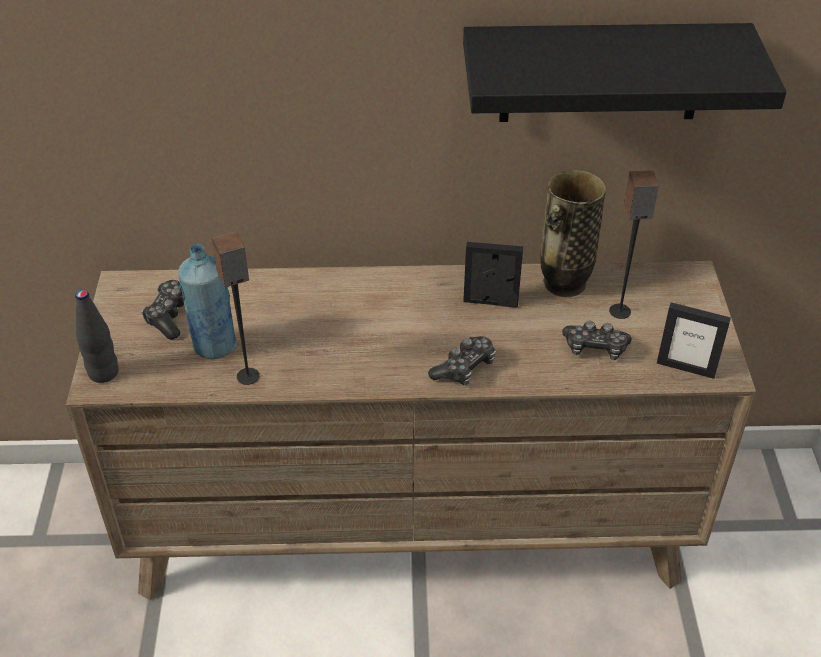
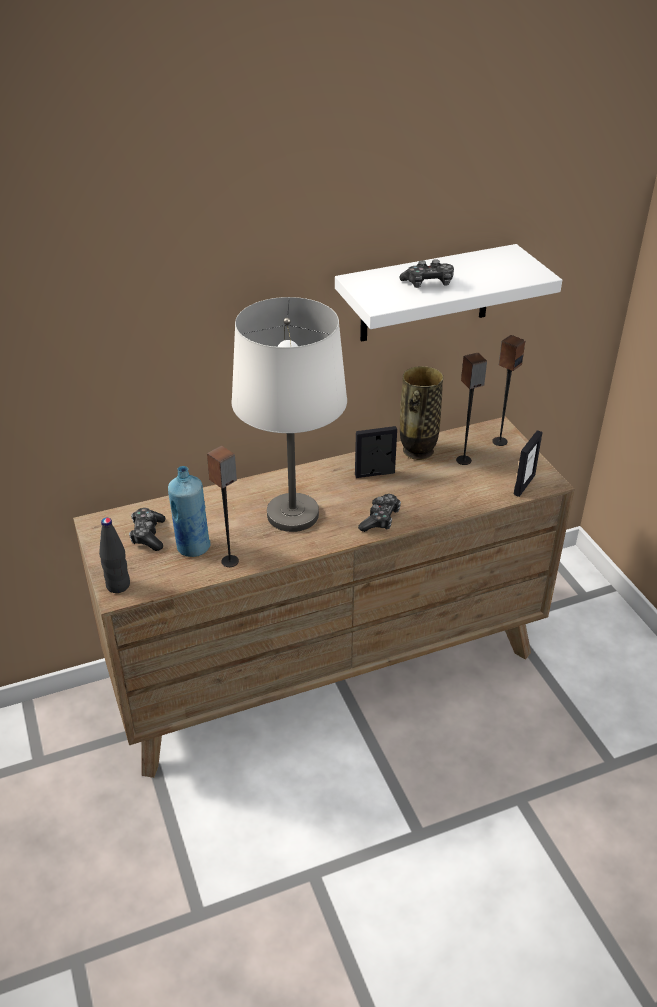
camera: 20 degrees left, 5 degrees down
(357, 334) = (293, 515): none -> white table lamp
(595, 348) = (460, 486): game controller -> game controller (428, 283)
(602, 73) = (425, 294): black shelf -> white shelf
(684, 295) = (499, 441): none -> speaker
(686, 367) = (524, 485): picture frame -> picture frame turned 60 degrees counterclockwise

